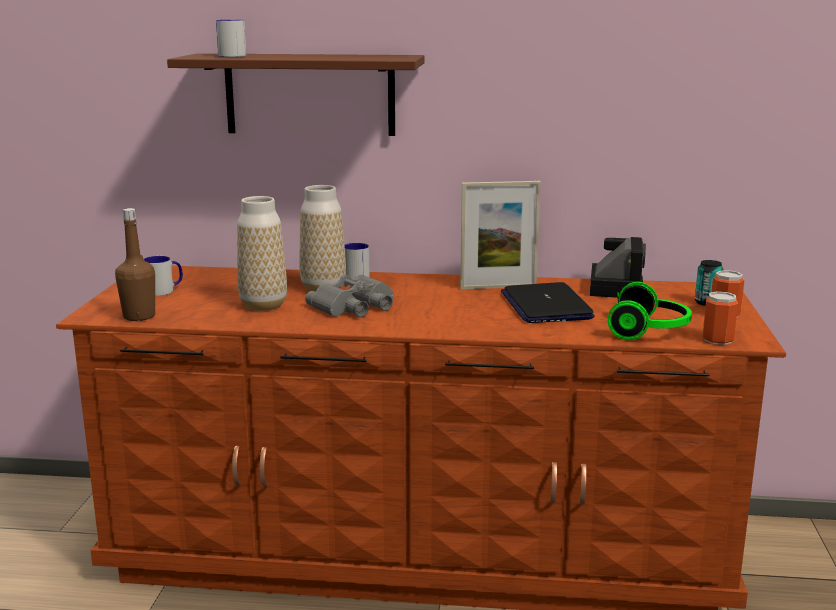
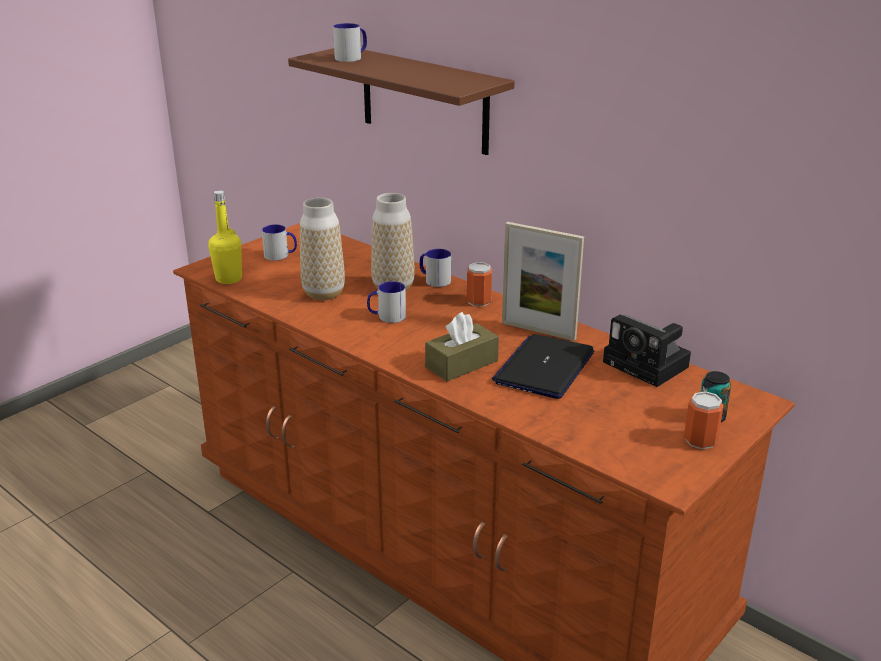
camera: 35 degrees right, 10 degrees up
(139, 316) = (228, 279): brown bottle -> yellow bottle
(355, 306) = (386, 317): grey binoculars -> mug
(478, 319) = (461, 364): none -> brown tissue box
(614, 287) = (649, 365): camera -> camera turned 90 degrees clockwise
(650, 331) = (590, 433): headphones -> none
(717, 340) = (637, 469): can -> can (479, 301)

